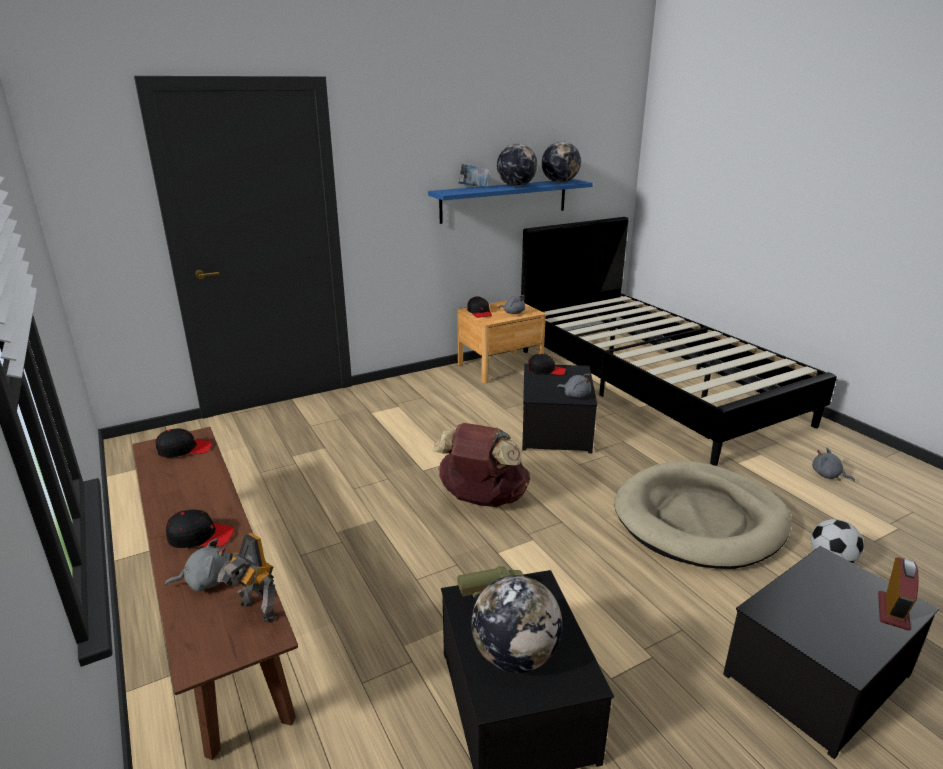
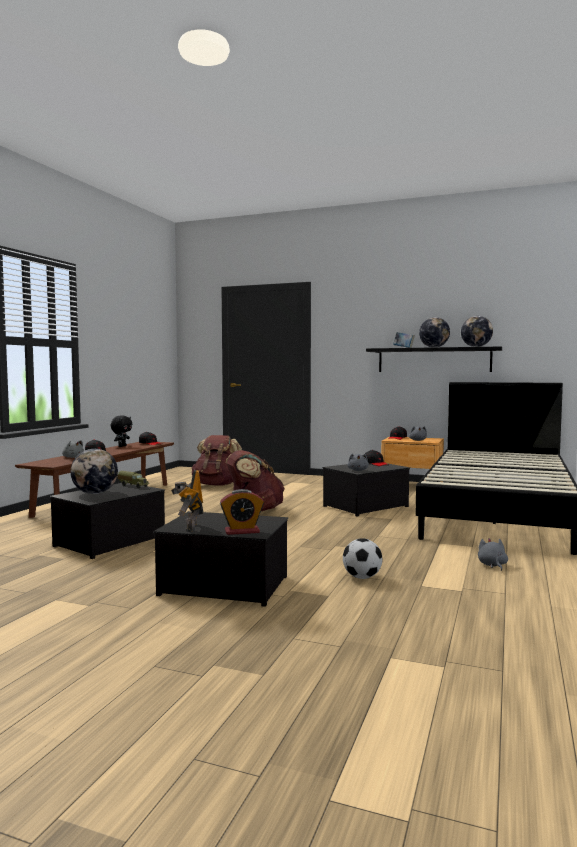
camera: 50 degrees right, 20 degrees down
(162, 484) = (122, 446): none -> black plush toy
(255, 612) = (63, 462): toy robot -> toy robot (189, 527)
(295, 465) = (217, 485): none -> brown backpack
(504, 200) = (434, 360): blue shelf -> black shelf
(699, 519) = (337, 545): beige dog bed -> none

